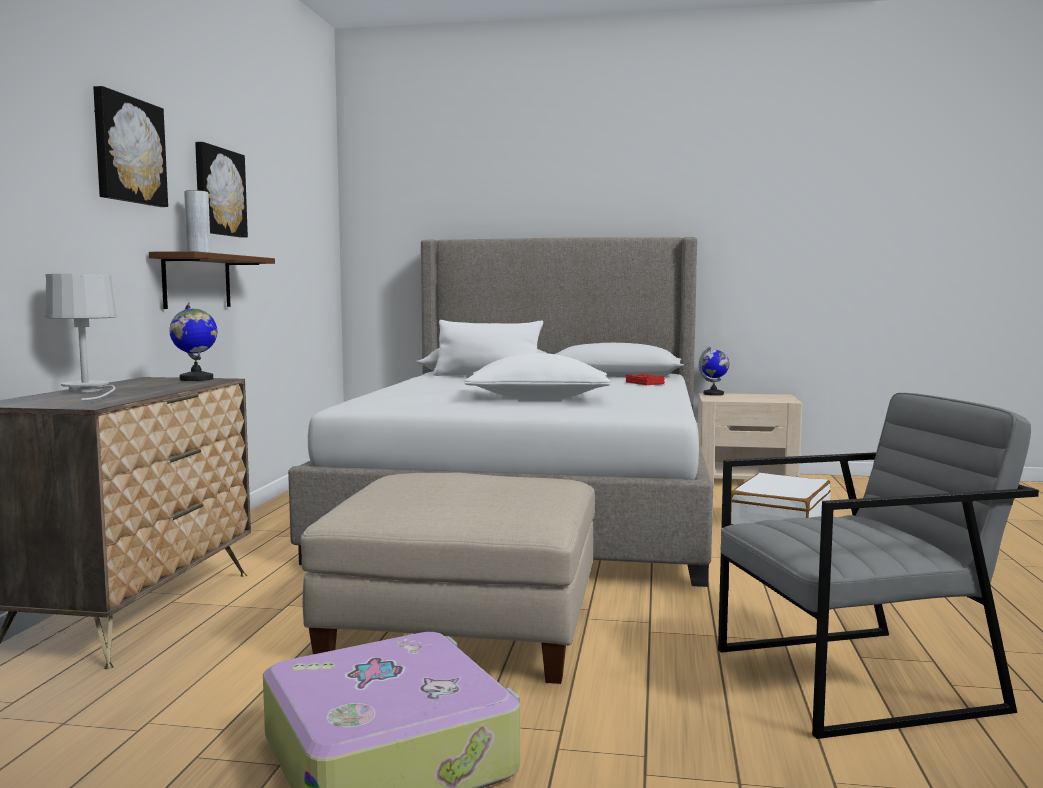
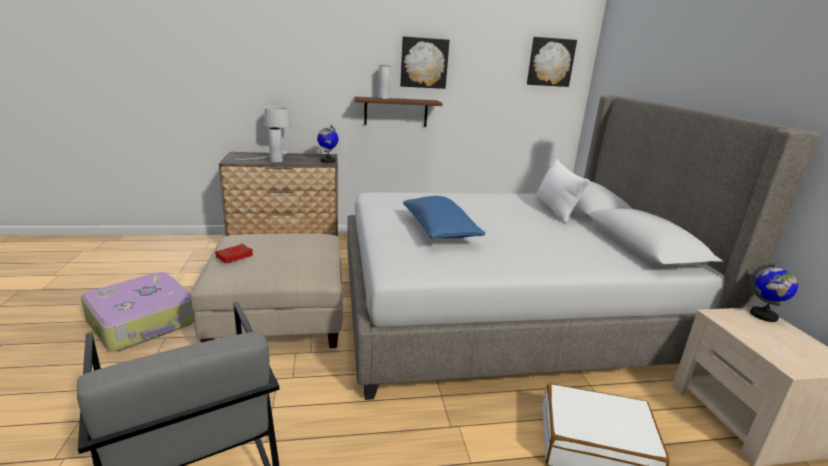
camera: 70 degrees right, 15 degrees up
(127, 150) = (342, 47): picture -> picture (550, 62)
(145, 391) = (276, 161): none -> grey vase
(538, 399) = (439, 231): white pillow -> blue pillow
(645, 383) = (587, 260): red book -> red book (234, 256)

